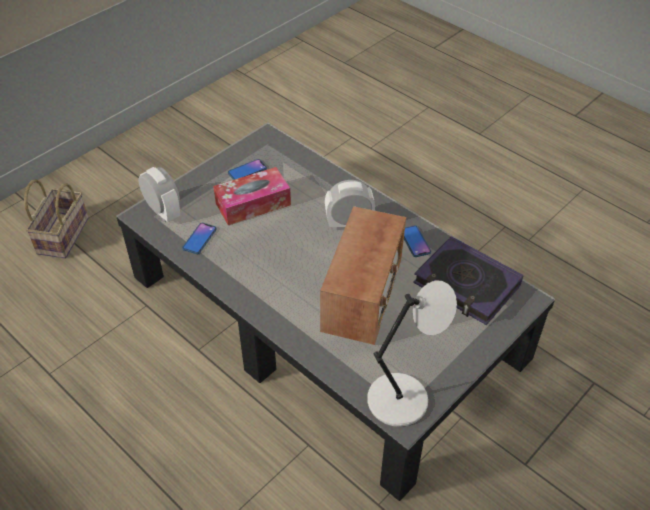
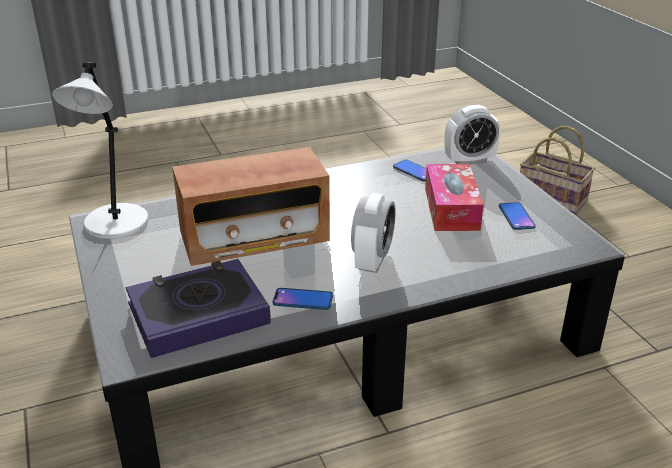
camera: 115 degrees right, 15 degrees down
(363, 296) = (254, 239): radio -> radio turned 60 degrees counterclockwise

